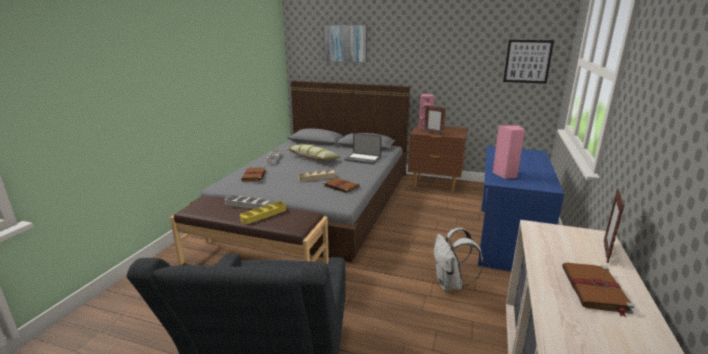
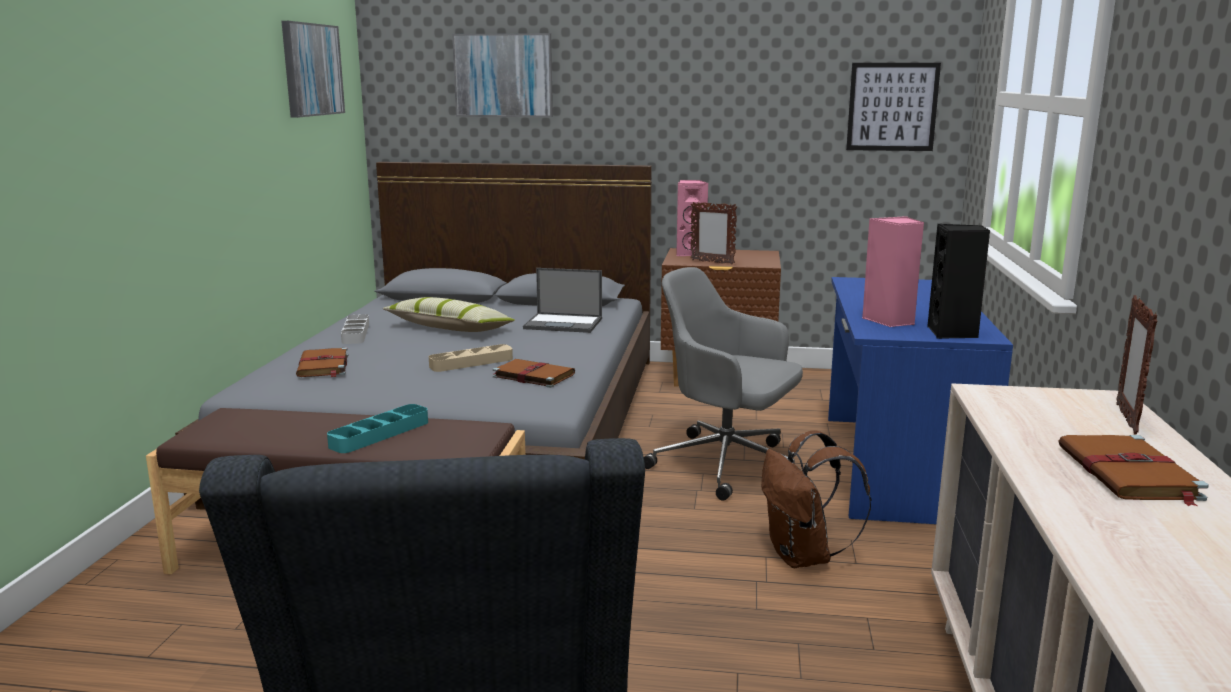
camera: 10 degrees left, 5 degrees down
(247, 205) = (332, 418): grey tray -> none
(260, 42) = (312, 70): none -> picture
(263, 215) = (380, 434): yellow tray -> turquoise tray
(427, 231) = (726, 465): none -> grey office chair
(450, 284) = (803, 557): white backpack -> brown backpack
(534, 184) = (952, 333): none -> black speaker

